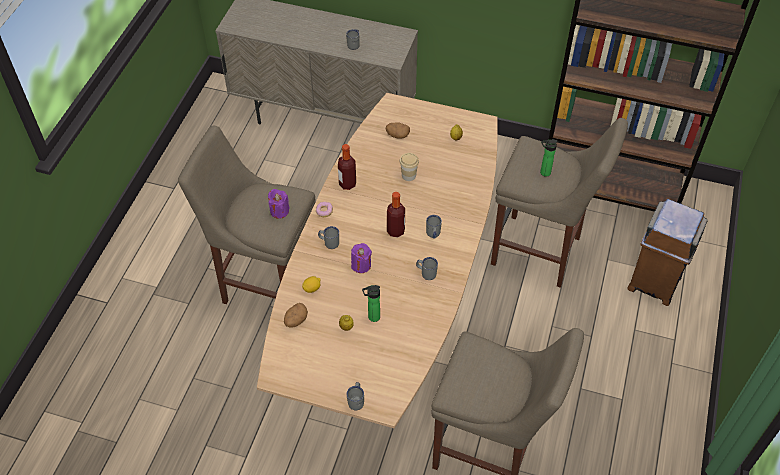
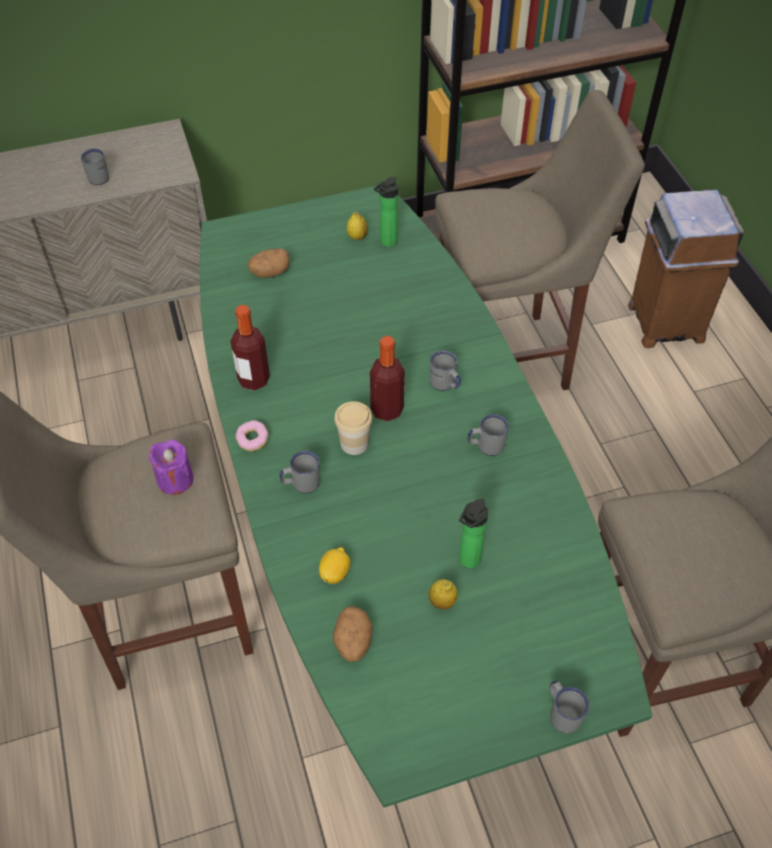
camera: 35 degrees left, 0 degrees up
(361, 265) = (380, 490): purple candle -> none
(389, 315) = (386, 554): brown dining table -> green dining table
(408, 175) = (336, 320): cup -> cup (354, 443)
(543, 173) = (512, 226): bottle -> bottle (386, 242)

